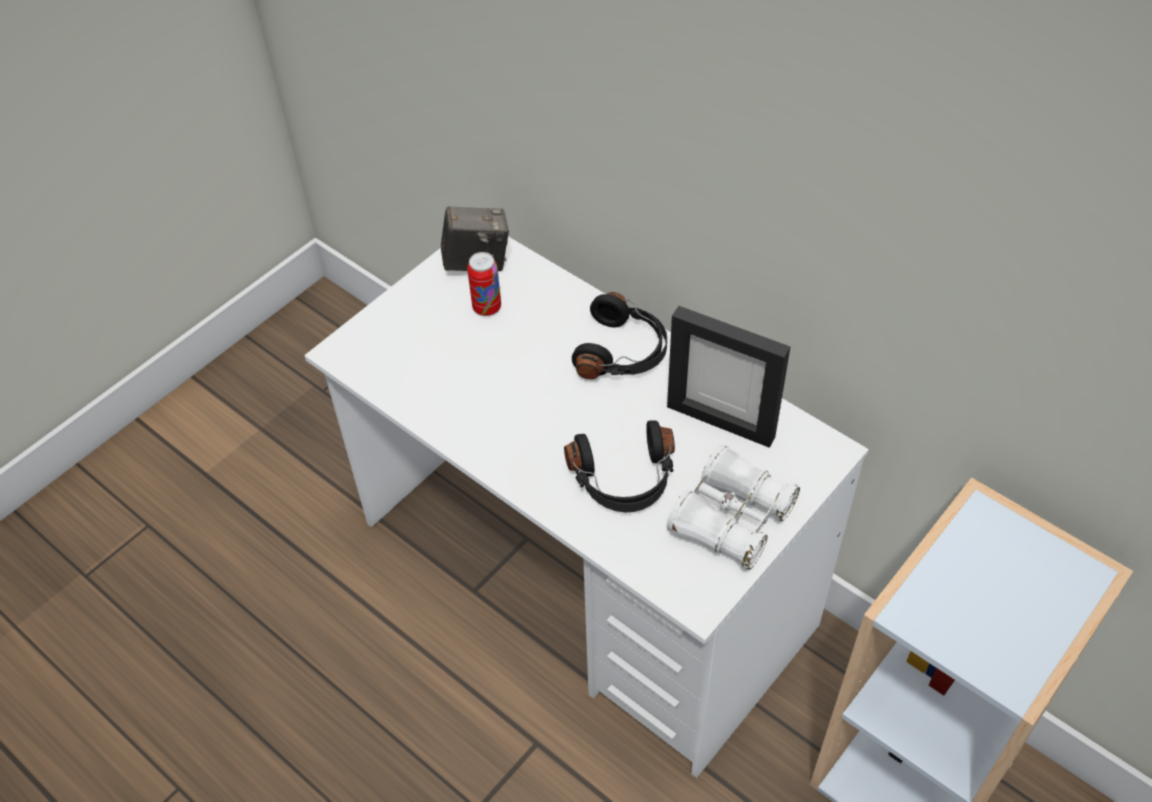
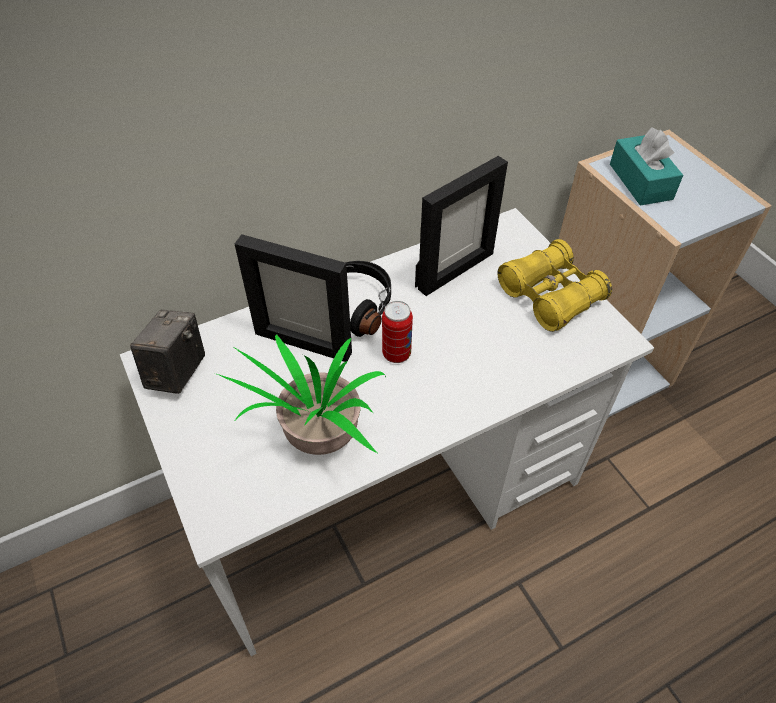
camera: 70 degrees left, 0 degrees up
(447, 385) = (318, 440): none -> potted plant
(487, 308) = (241, 380): can -> can (396, 354)
(554, 333) = (304, 341): none -> picture frame
(624, 480) = (488, 345): black headphones -> none
(731, 519) = (550, 296): white binoculars -> yellow binoculars
(975, 554) = (640, 181): none -> turquoise tissue box

